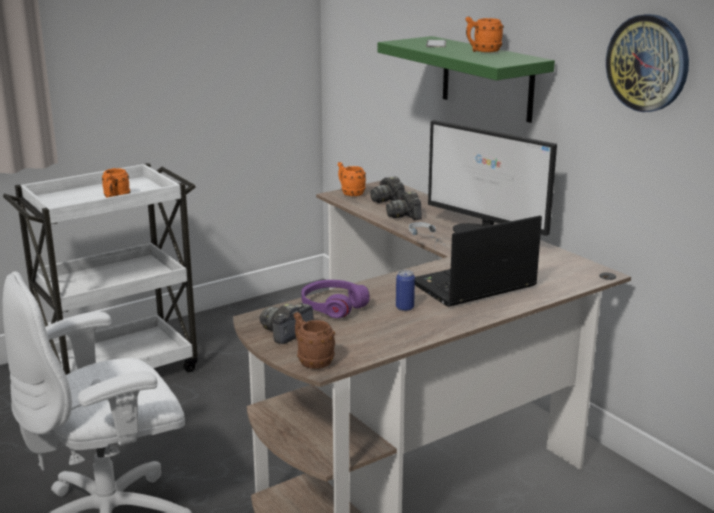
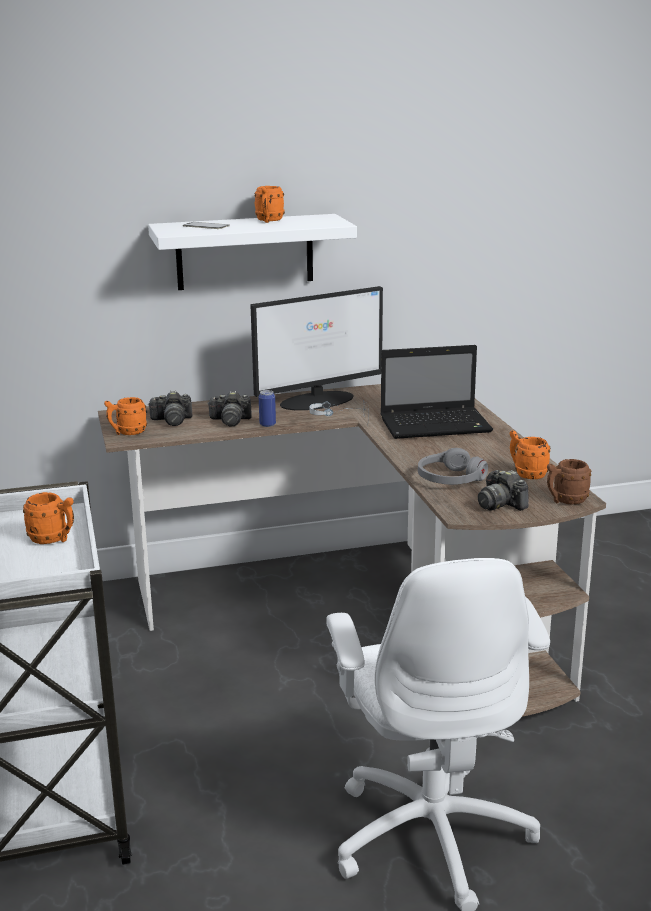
camera: 70 degrees left, 0 degrees up
(333, 306) = (450, 479): purple headphones -> grey headphones
(371, 337) = (526, 474): none -> orange mug
(404, 308) = (469, 453): can -> can (267, 424)
(472, 286) = (437, 425): laptop -> laptop turned 90 degrees counterclockwise
(487, 78) = (245, 252): green shelf -> white shelf
(648, 63) = (437, 195): wall clock -> none

